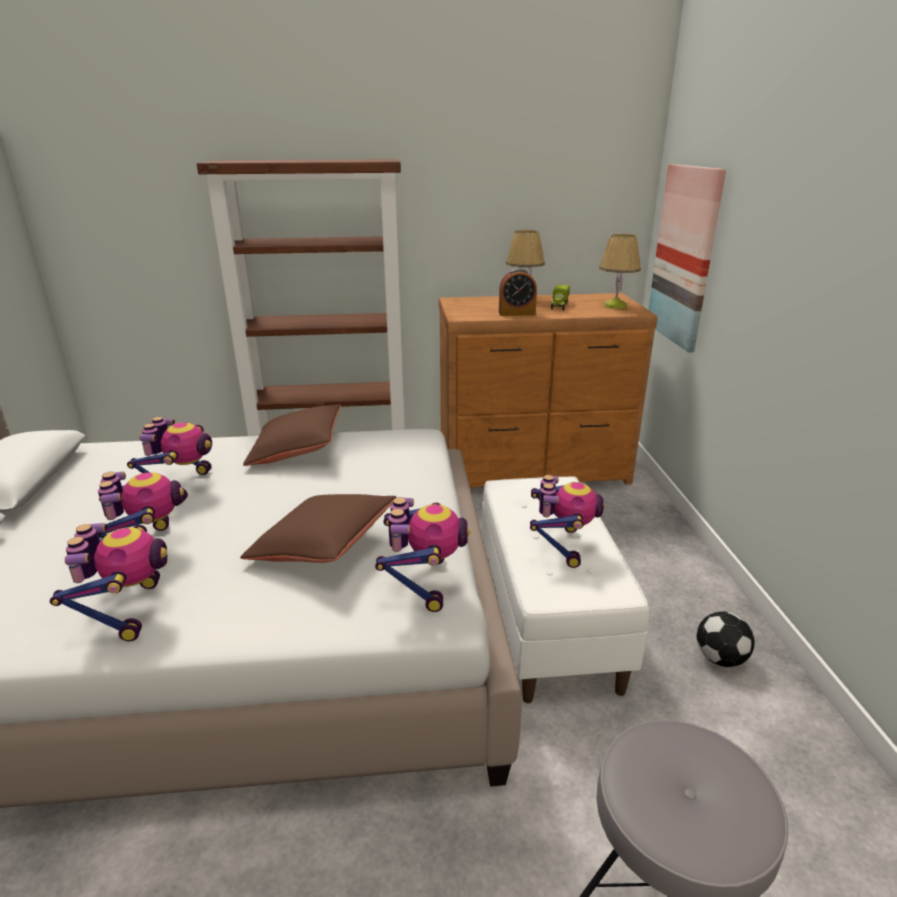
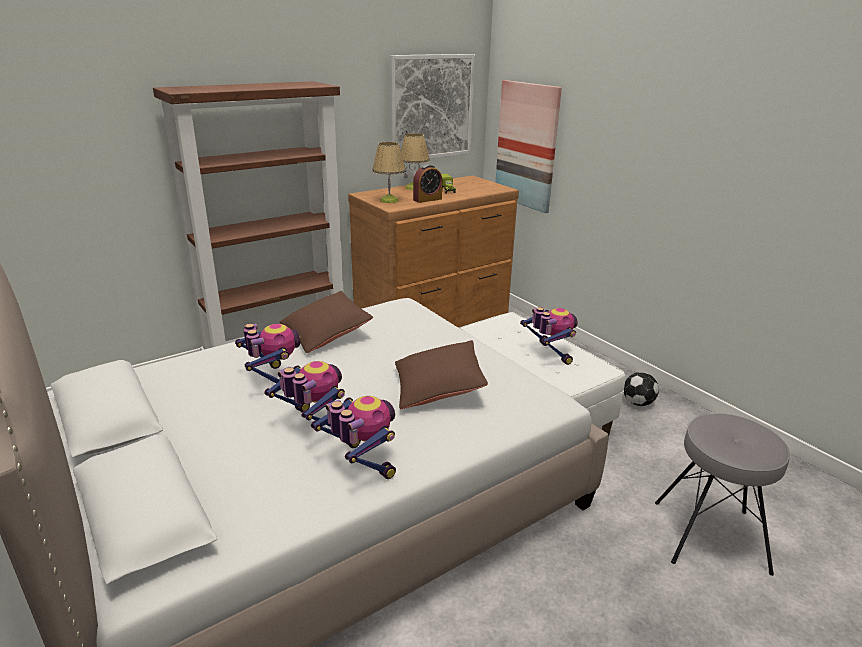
camera: 30 degrees left, 0 degrees up
(423, 582) = (525, 389): toy robot -> none
(565, 199) = (431, 107): none -> picture
(615, 306) = (483, 185): table lamp -> table lamp (389, 200)

